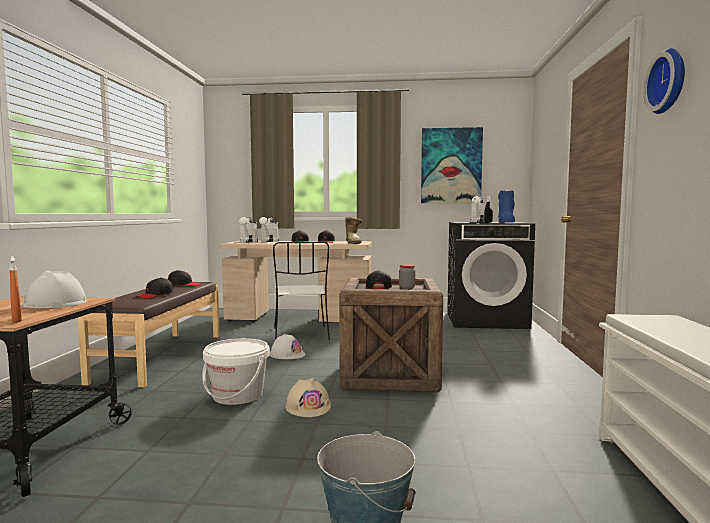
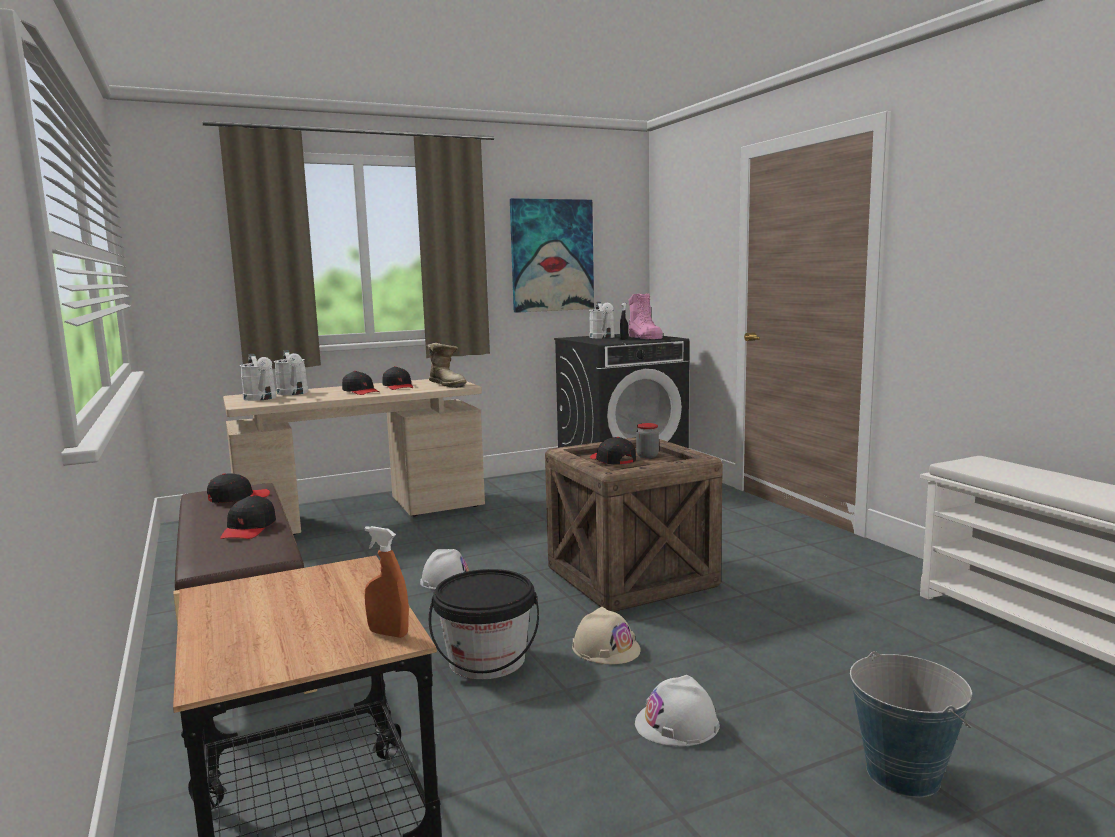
camera: 30 degrees left, 5 degrees up
(54, 303) = (319, 588): white hard hat -> white hard hat (677, 724)
(237, 395) = (487, 660): white bucket -> black bucket
(301, 334) = (413, 543): white chair -> none
(506, 222) = (645, 337): blue boot -> pink boot
(669, 81) = (947, 200): wall clock -> none

